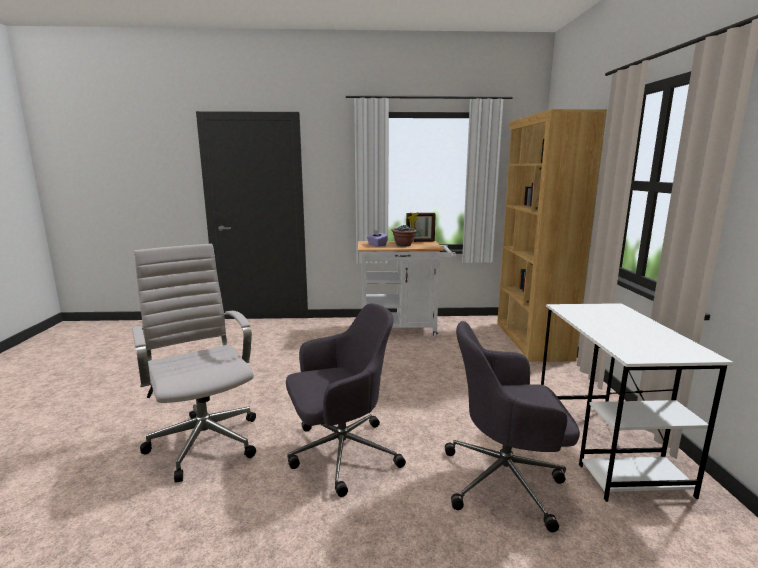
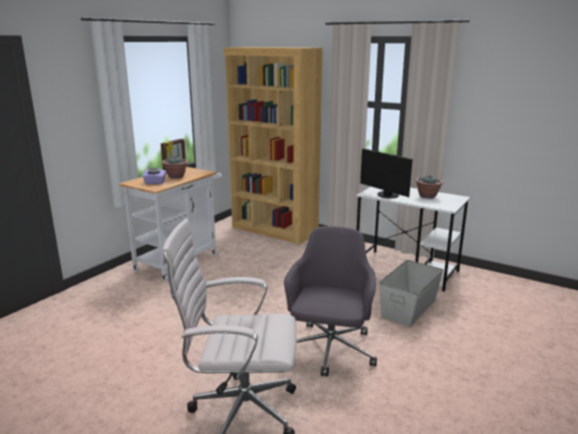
camera: 55 degrees left, 5 degrees up
(506, 481) = (408, 308): grey office chair -> grey storage box
(582, 316) = (386, 195): none -> monitor
(644, 335) = (427, 196): none -> potted plant

